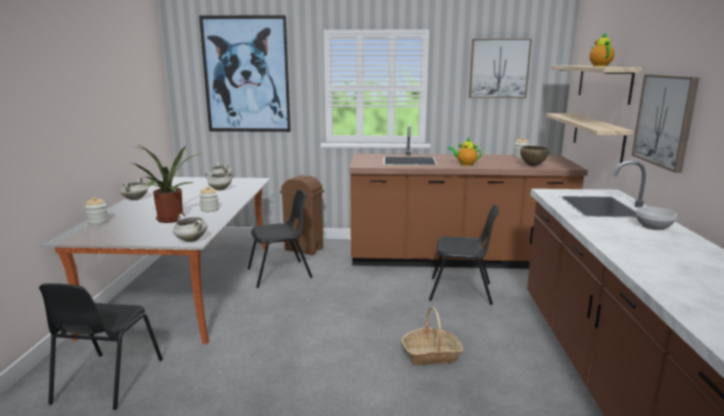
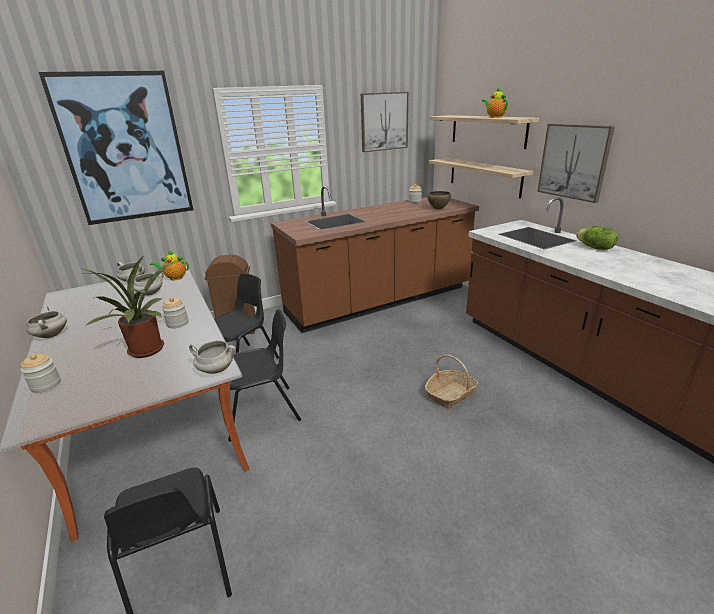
camera: 30 degrees left, 10 degrees up
(461, 291) = (414, 329): black chair -> black chair (262, 412)
(465, 164) = (388, 217): teapot -> teapot (174, 278)
(653, 227) = (595, 248): bowl -> lettuce

